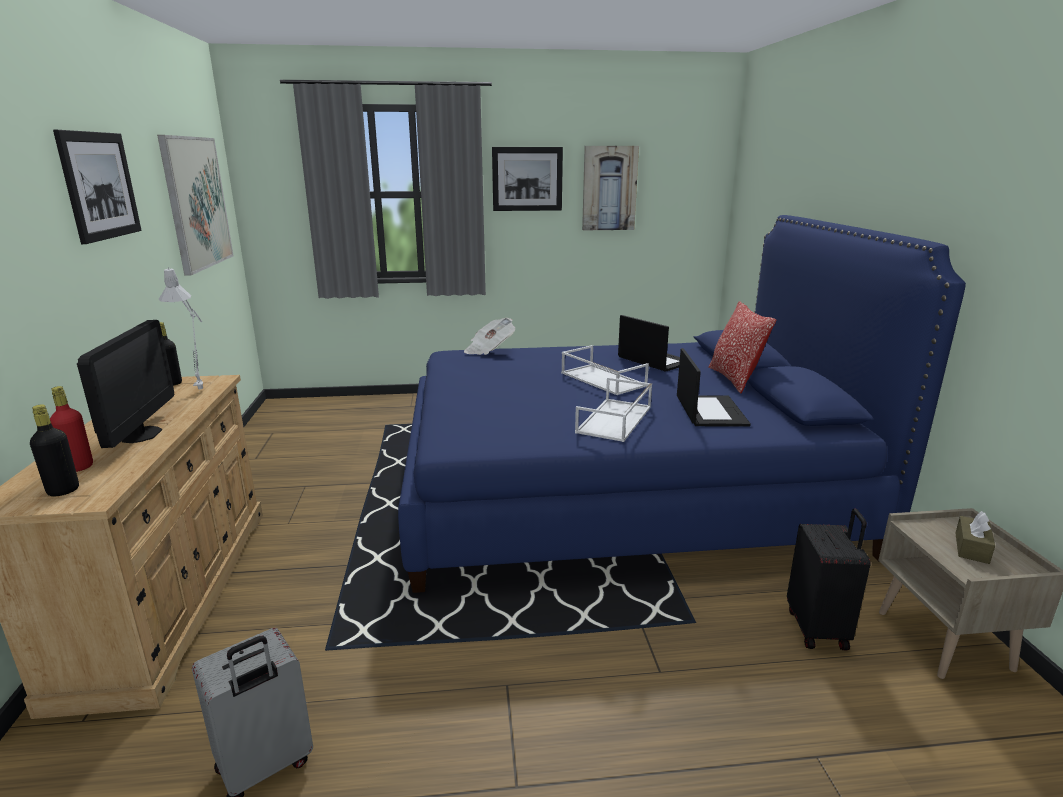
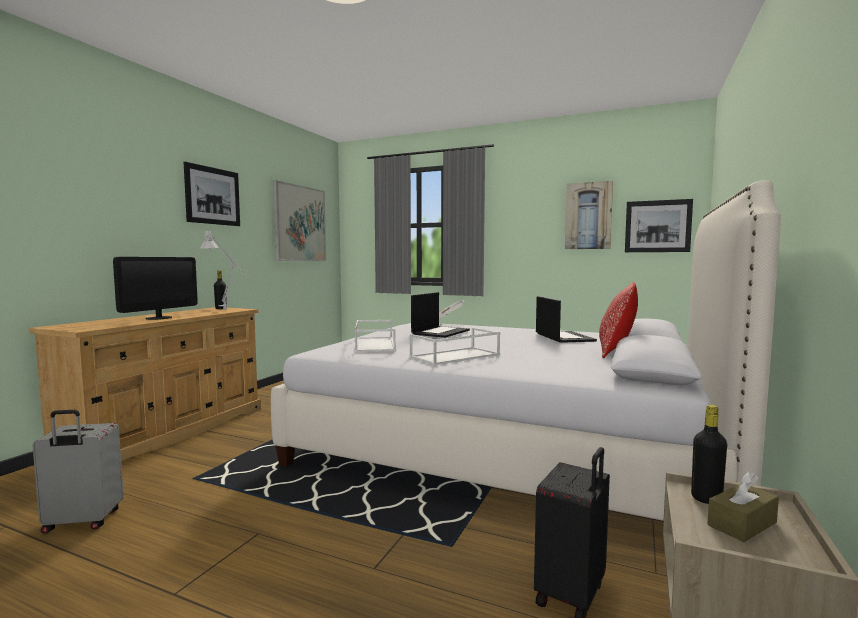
camera: 30 degrees right, 15 degrees down
(63, 491) = (81, 326): black bottle -> black bottle (706, 498)
(79, 467) = (108, 322): red bottle -> none
(527, 179) = (521, 211): picture -> picture (657, 226)
(601, 379) = (493, 340): white tray -> white tray (374, 344)
(621, 491) = (509, 447): blue bed -> white bed
(709, 411) = (548, 362): laptop -> laptop (440, 332)

